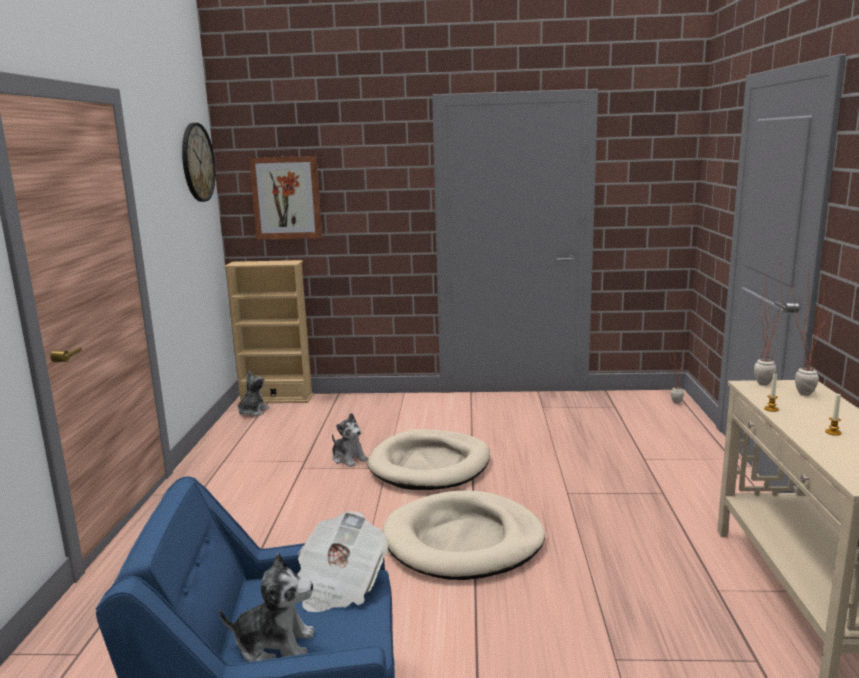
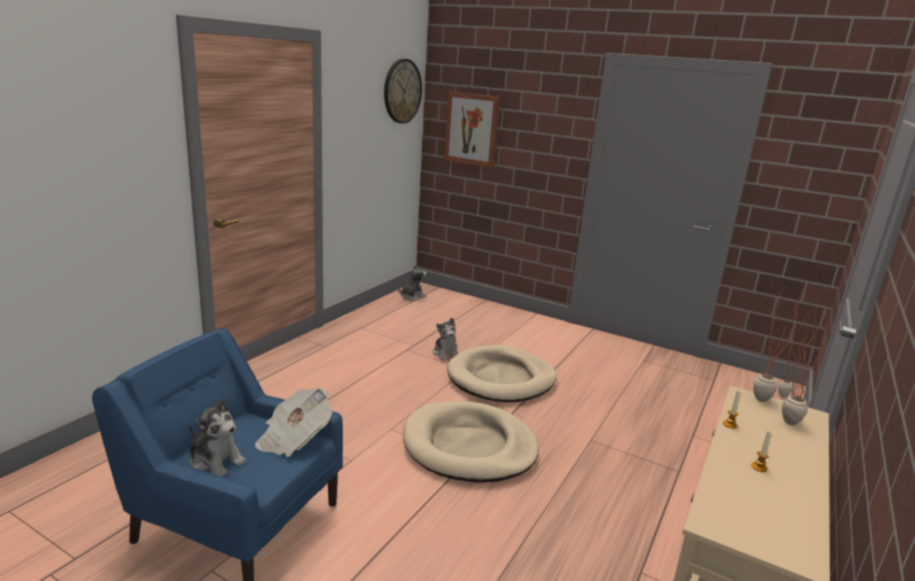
camera: 25 degrees right, 5 degrees up
(276, 399) = (437, 291): beige bookcase -> none

